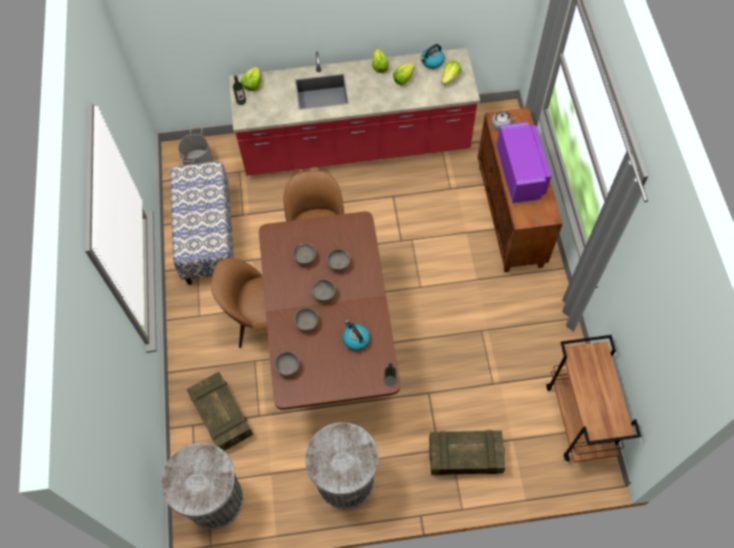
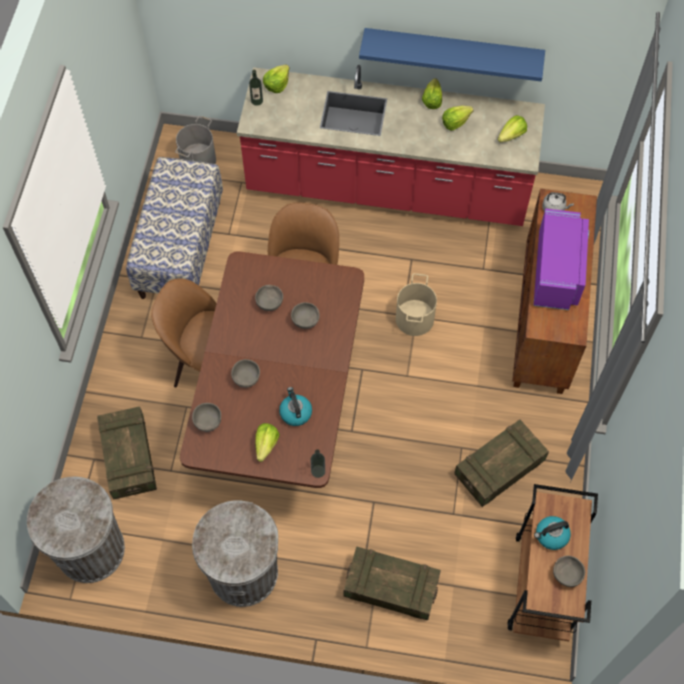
camera: 15 degrees right, 0 degrees up
(324, 294) = (277, 351): grey bowl -> grey bowl (566, 574)
(341, 372) = (266, 445): none -> lettuce
(388, 21) = (452, 50): none -> blue shelf
(411, 241) = (415, 319): none -> beige bucket
(432, 62) = (496, 111): kettle -> kettle (551, 536)
(515, 338) = (499, 468): none -> crate

